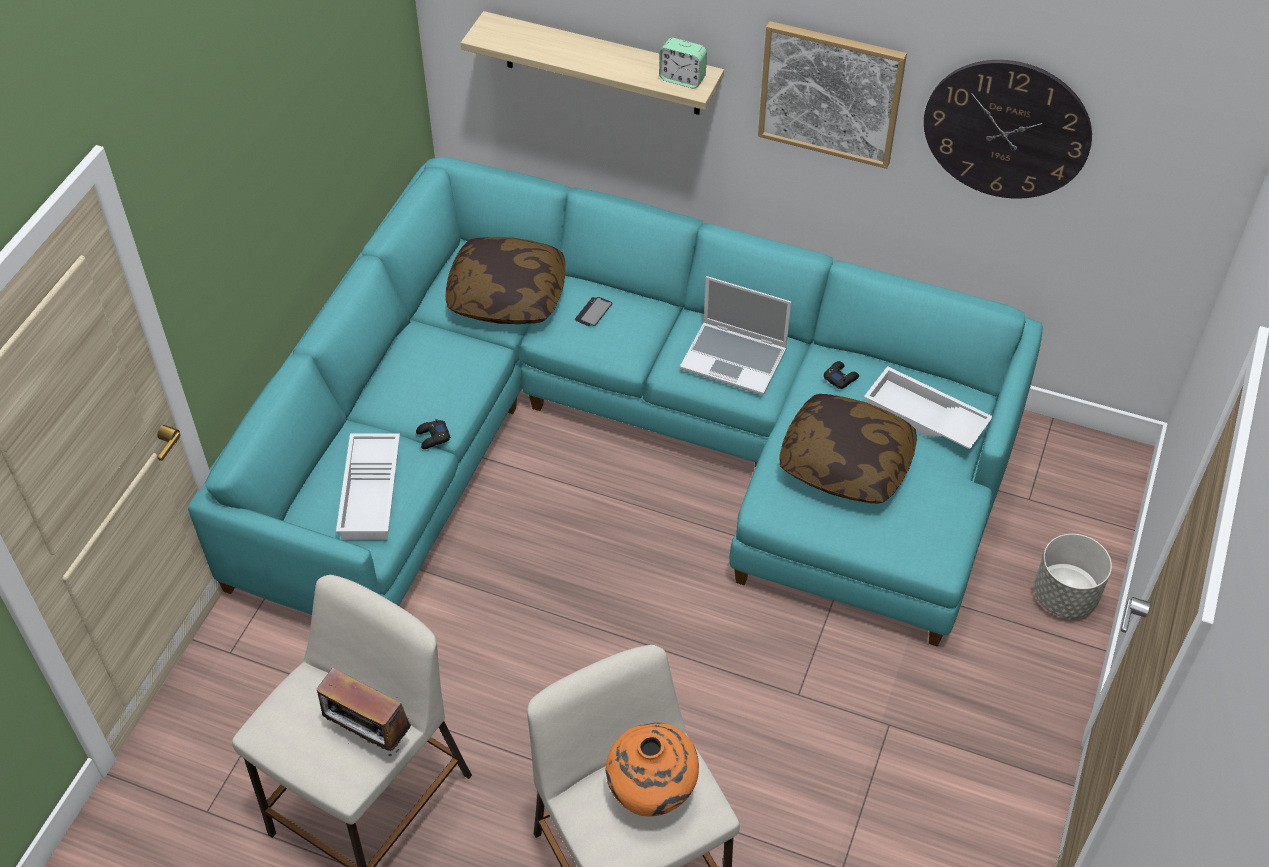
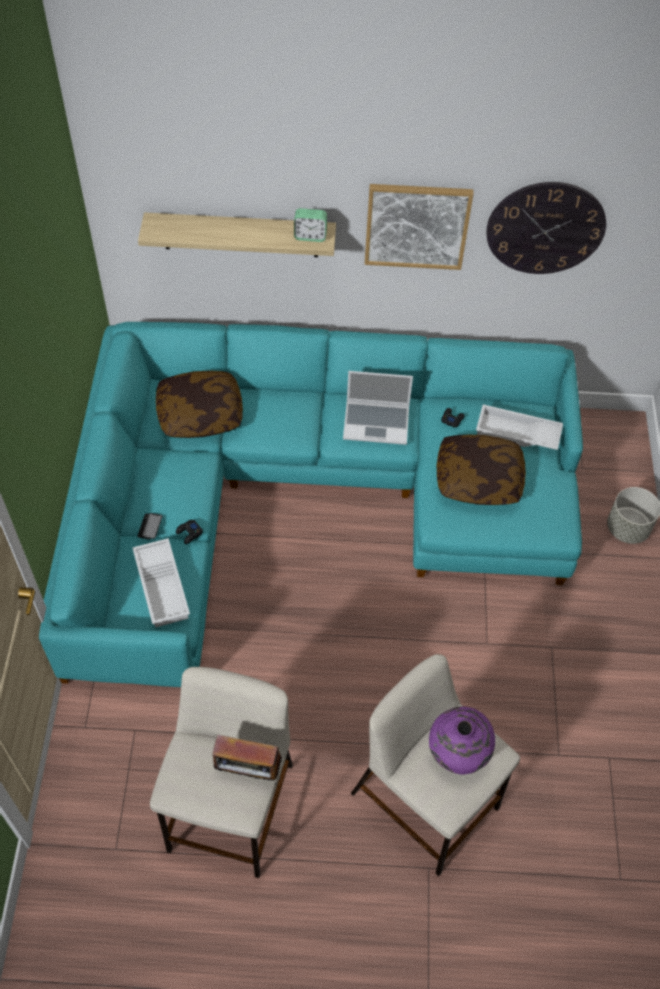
camera: 20 degrees left, 5 degrees up
(593, 312) = (266, 412): phone -> phone (150, 526)
(651, 794) = (457, 754): orange vase -> purple vase

